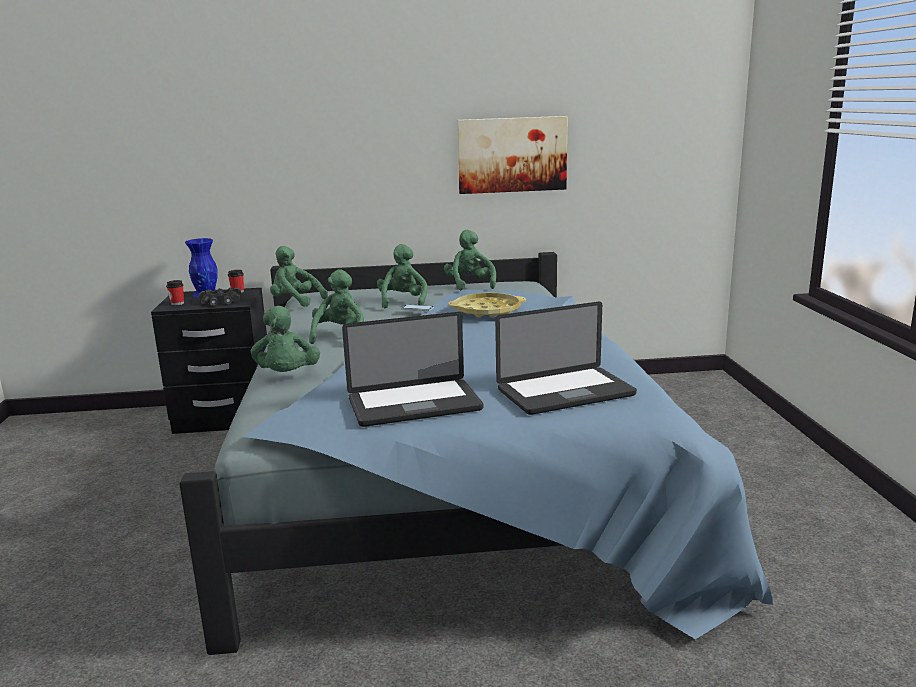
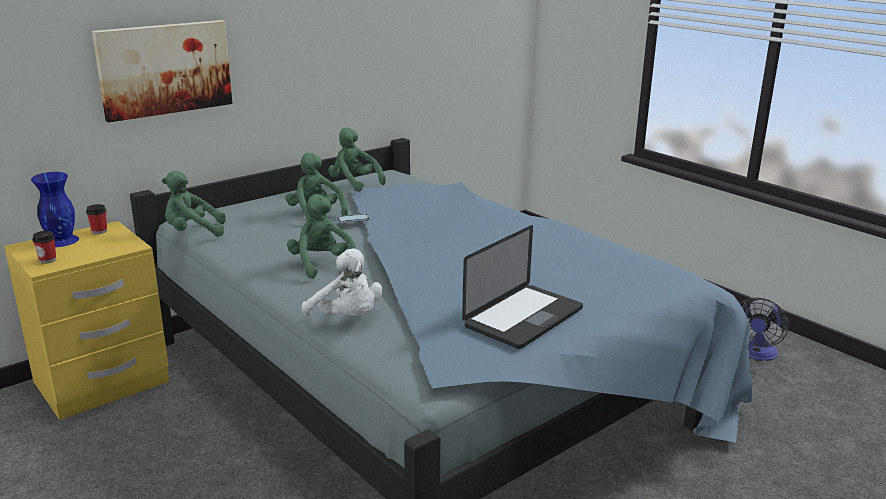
camera: 35 degrees left, 5 degrees up
(221, 301) = (103, 248): black binoculars -> none
(225, 417) = (102, 383): black nightstand -> yellow nightstand
(287, 376) = (347, 318): green plush toy -> white plush toy
(487, 310) = (421, 210): yellow tray -> none
(512, 154) = (364, 44): picture -> picture (165, 69)
(565, 393) = (612, 278): laptop -> none
(861, 560) = (756, 354): none -> fan

